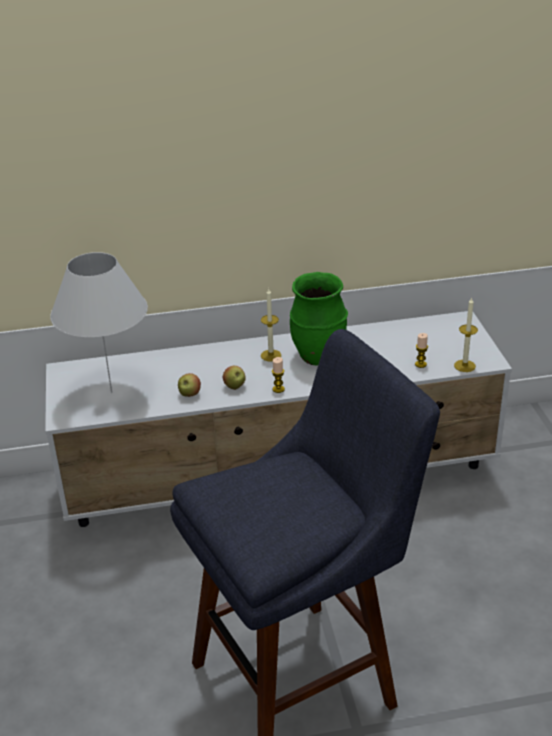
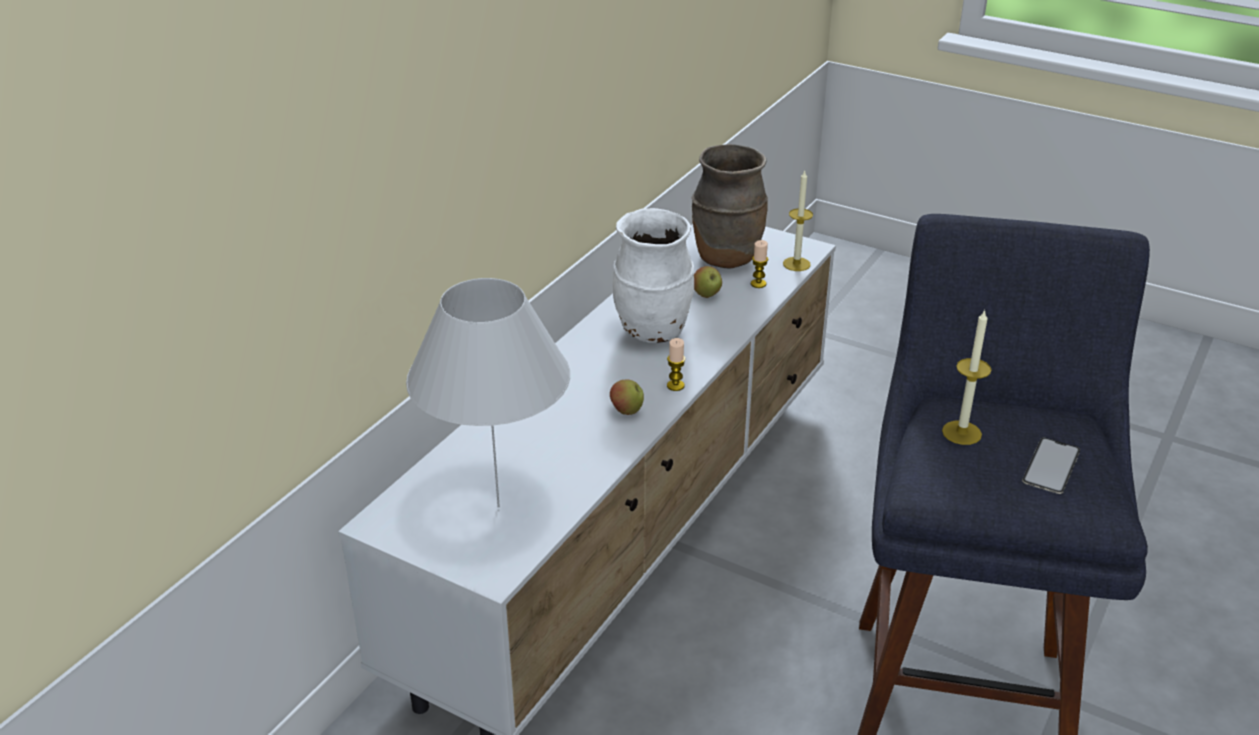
camera: 50 degrees left, 0 degrees up
(189, 394) = (594, 449): apple -> apple (706, 295)
(271, 355) = (601, 357): candle -> candle (961, 432)
(277, 521) = (1051, 466): none -> phone
(318, 357) = (653, 331): green vase -> white vase
(431, 341) = (726, 257): none -> brown vase

